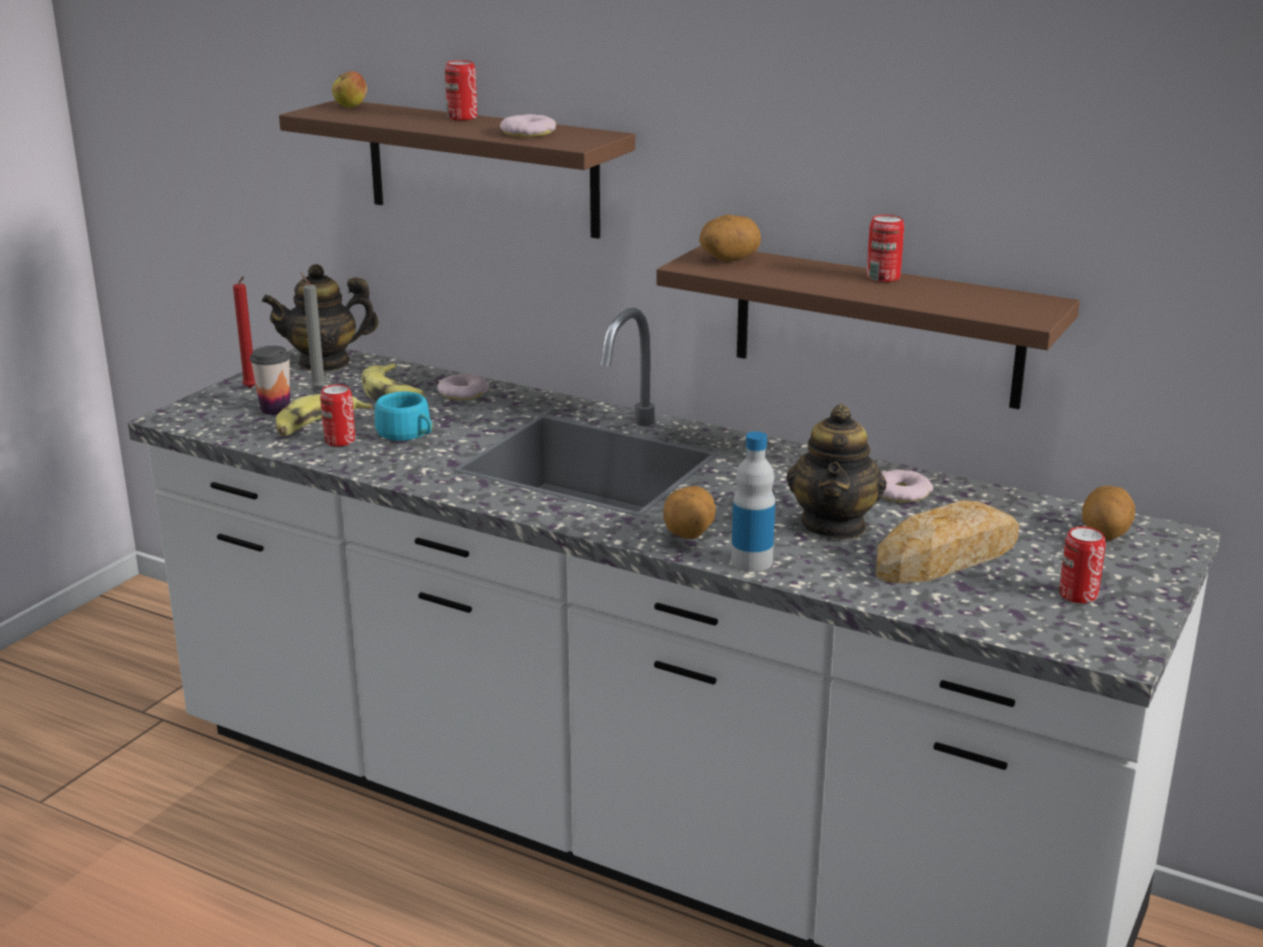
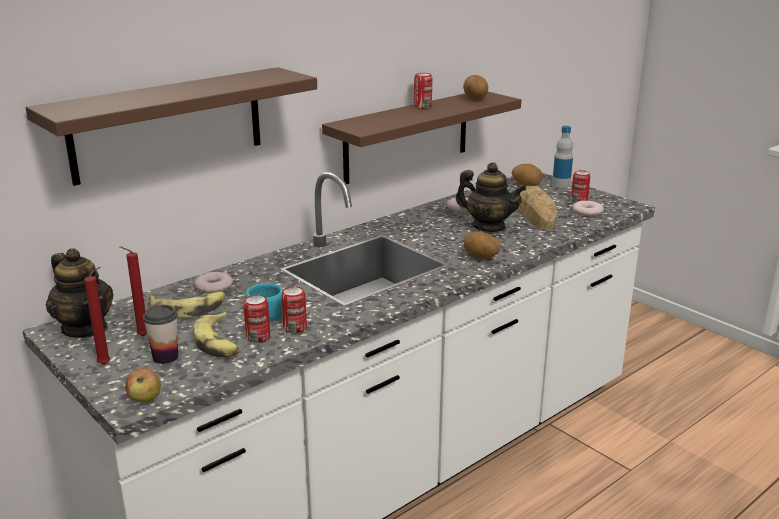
camera: 70 degrees left, 0 degrees up
(317, 389) = (141, 336): grey candle -> red candle
(324, 362) = (85, 328): teapot -> teapot turned 45 degrees counterclockwise
(351, 107) = (72, 105): apple -> apple (145, 399)
(462, 117) = (168, 87): can -> can (295, 328)
(528, 133) = (245, 80): donut -> donut (587, 212)
(729, 260) = (362, 123): potato -> potato (475, 99)
(751, 561) = (519, 250): bottle -> bottle (561, 184)

